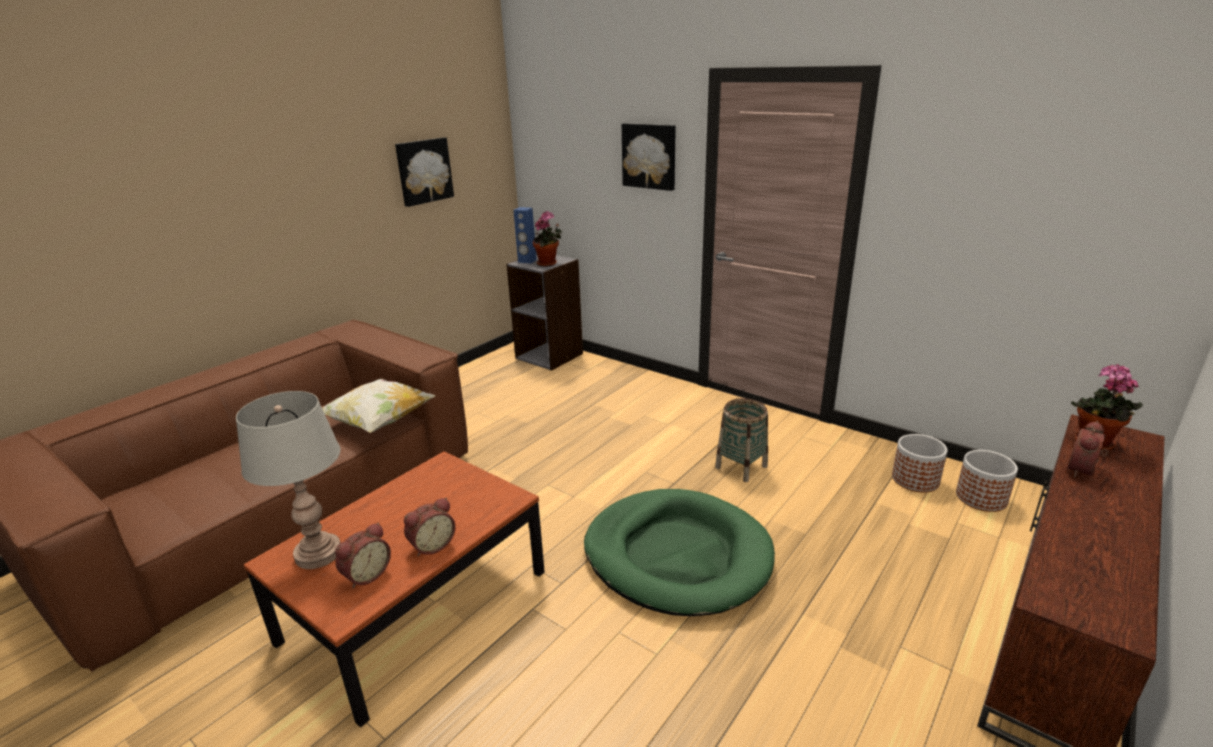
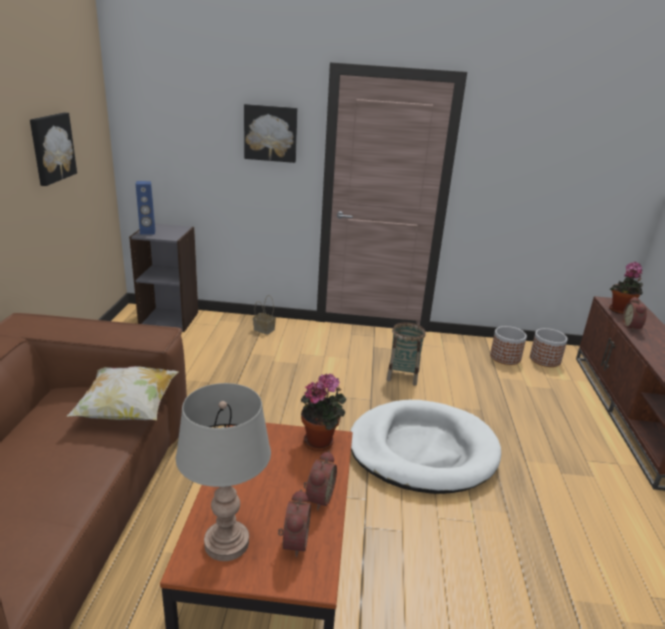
camera: 35 degrees left, 0 degrees up
(548, 264) = (172, 233): potted plant -> potted plant (321, 441)
(630, 383) = (263, 329): none -> basket
(677, 555) = (422, 450): green dog bed -> white dog bed

